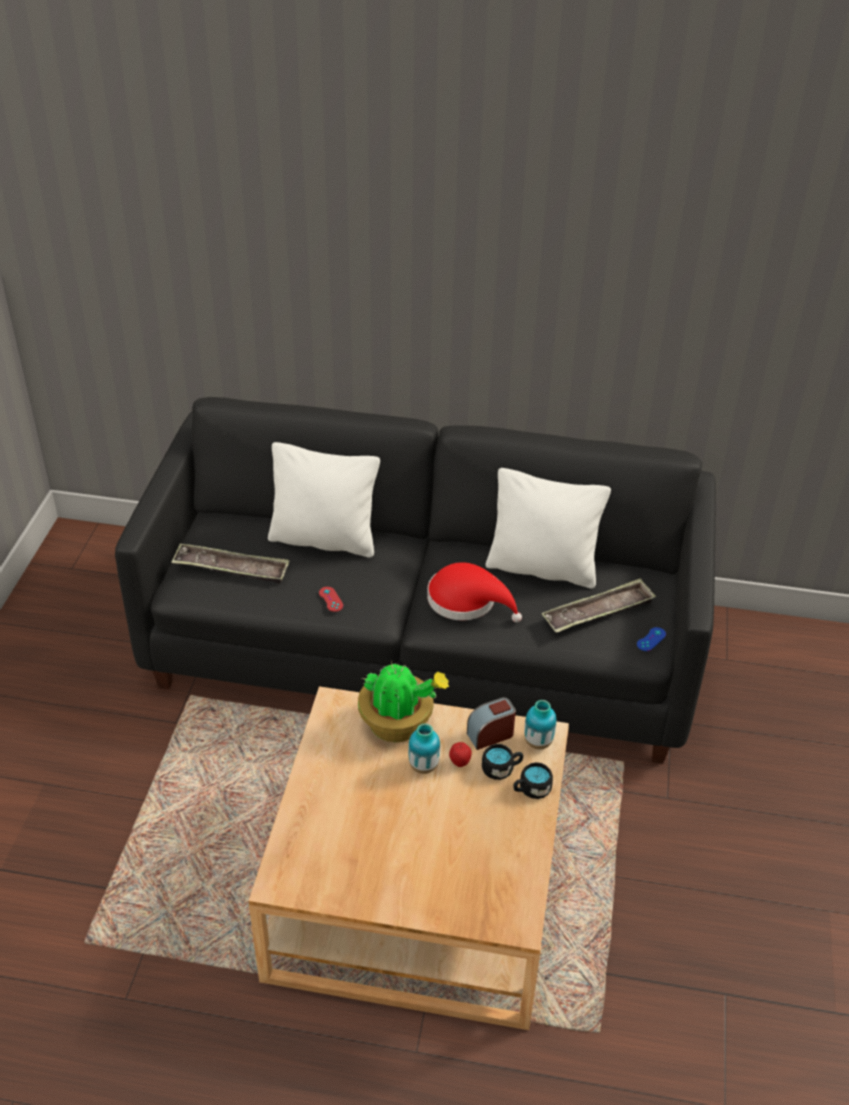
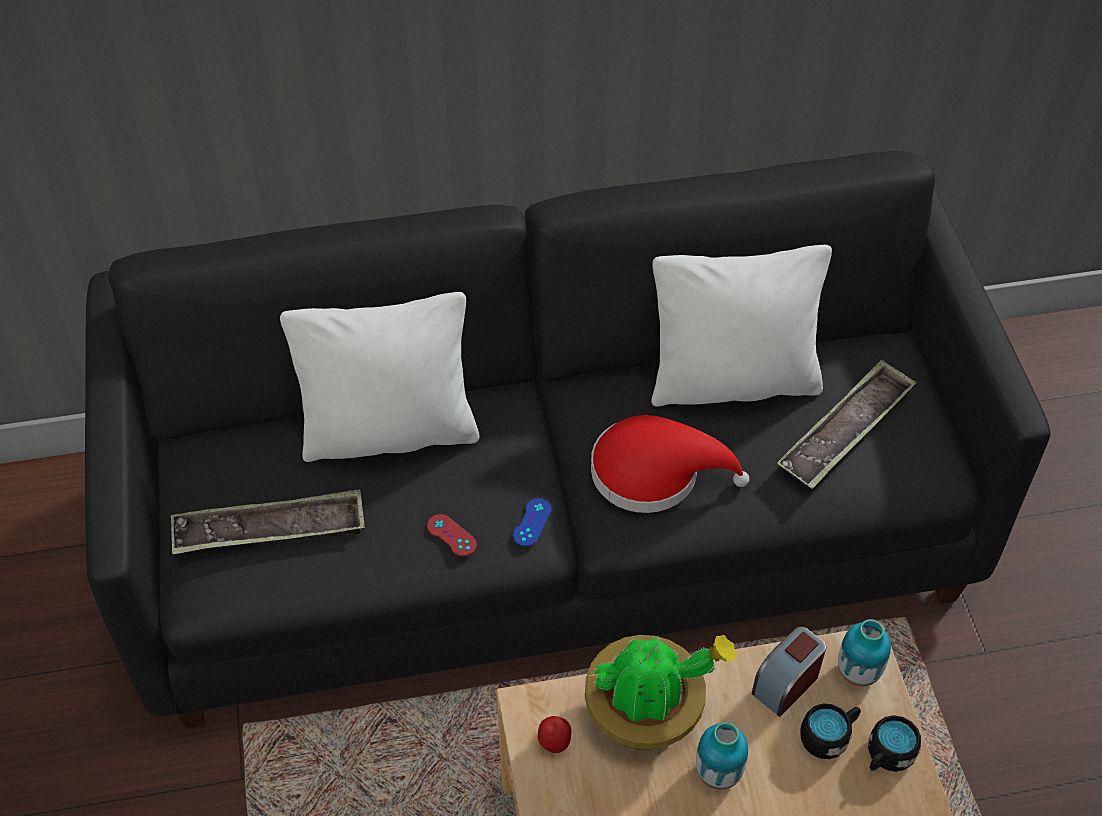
camera: 20 degrees left, 10 degrees up
(459, 763) = (766, 748): apple -> apple (554, 744)
(651, 639) = (936, 452): blue game controller -> blue game controller (532, 522)

